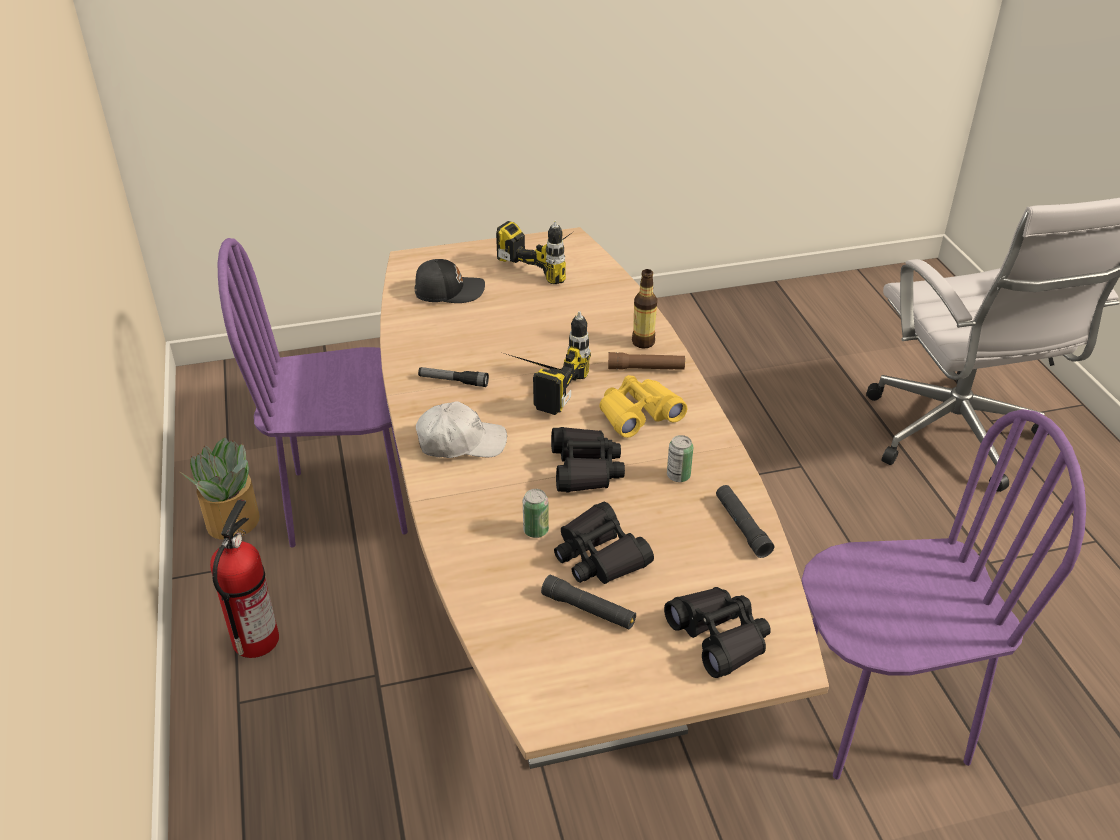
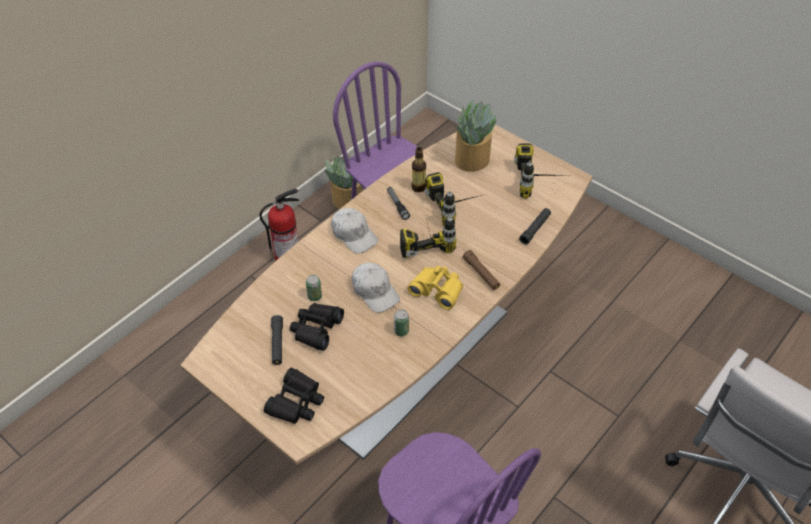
camera: 55 degrees right, 10 degrees up
(448, 291) = (471, 160): black cap -> potted plant
(517, 336) = (458, 207): none -> power drill
(585, 468) = (375, 291): black binoculars -> white cap
(643, 342) = (504, 260): bottle -> bottle (418, 187)
(742, 526) = (383, 376): black flashlight -> black flashlight (535, 229)

